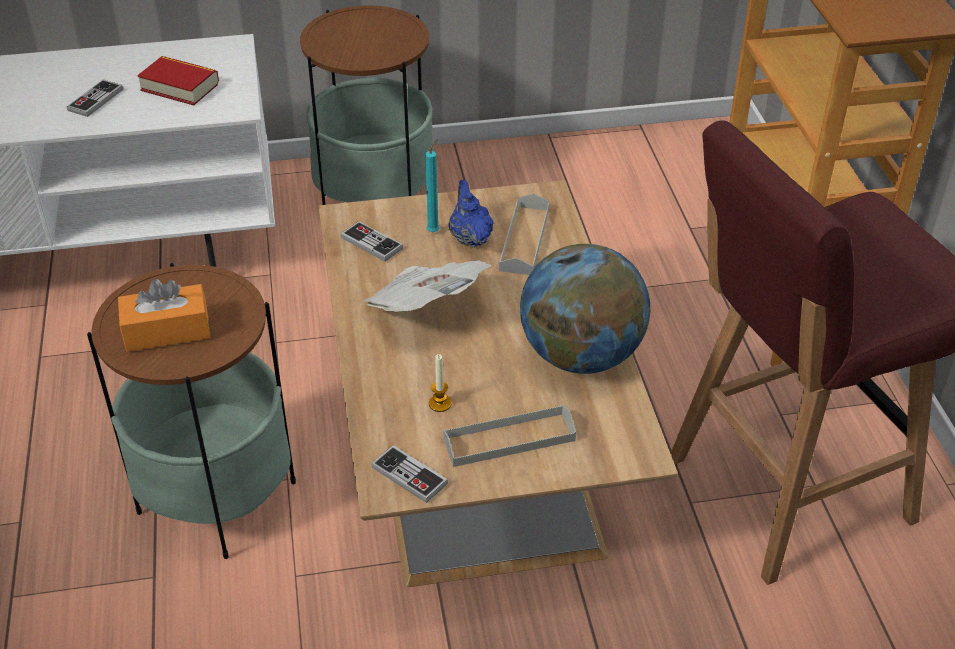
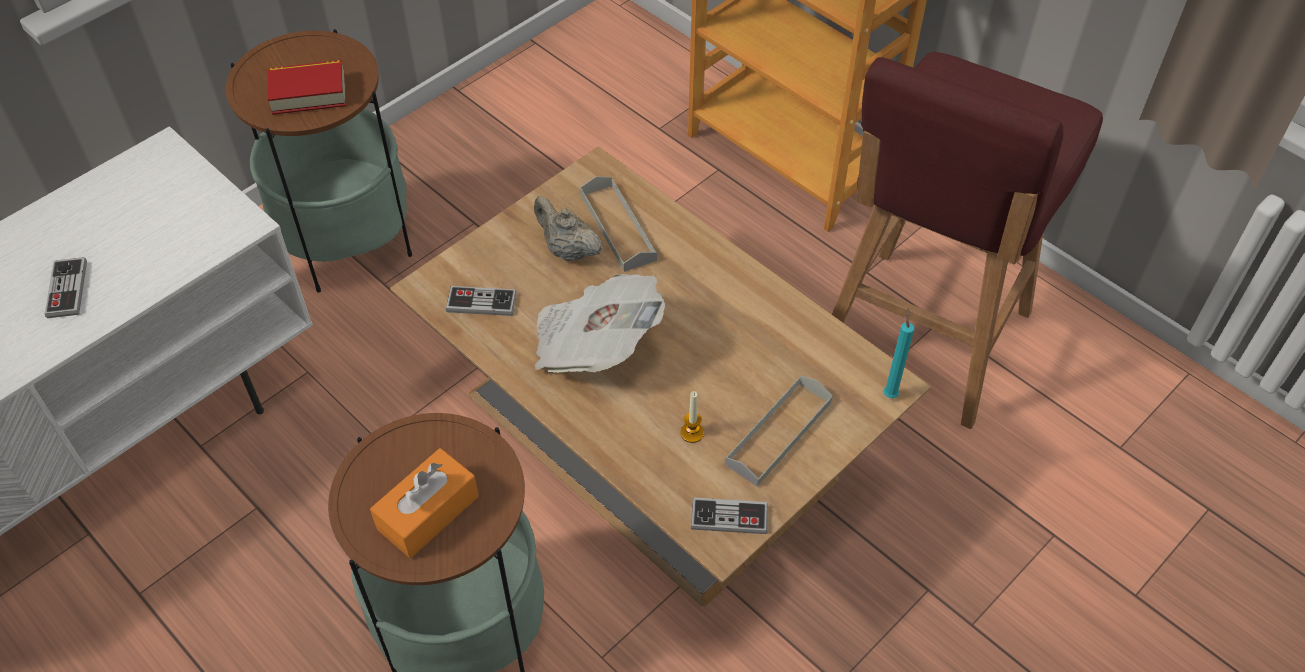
camera: 35 degrees left, 10 degrees up
(180, 87) = (151, 228): book -> book (309, 93)
(434, 231) = (529, 259): turquoise candle -> turquoise candle (890, 393)
(470, 238) = (568, 250): blue teapot -> beige teapot
(581, 355) = (766, 318): globe -> none

